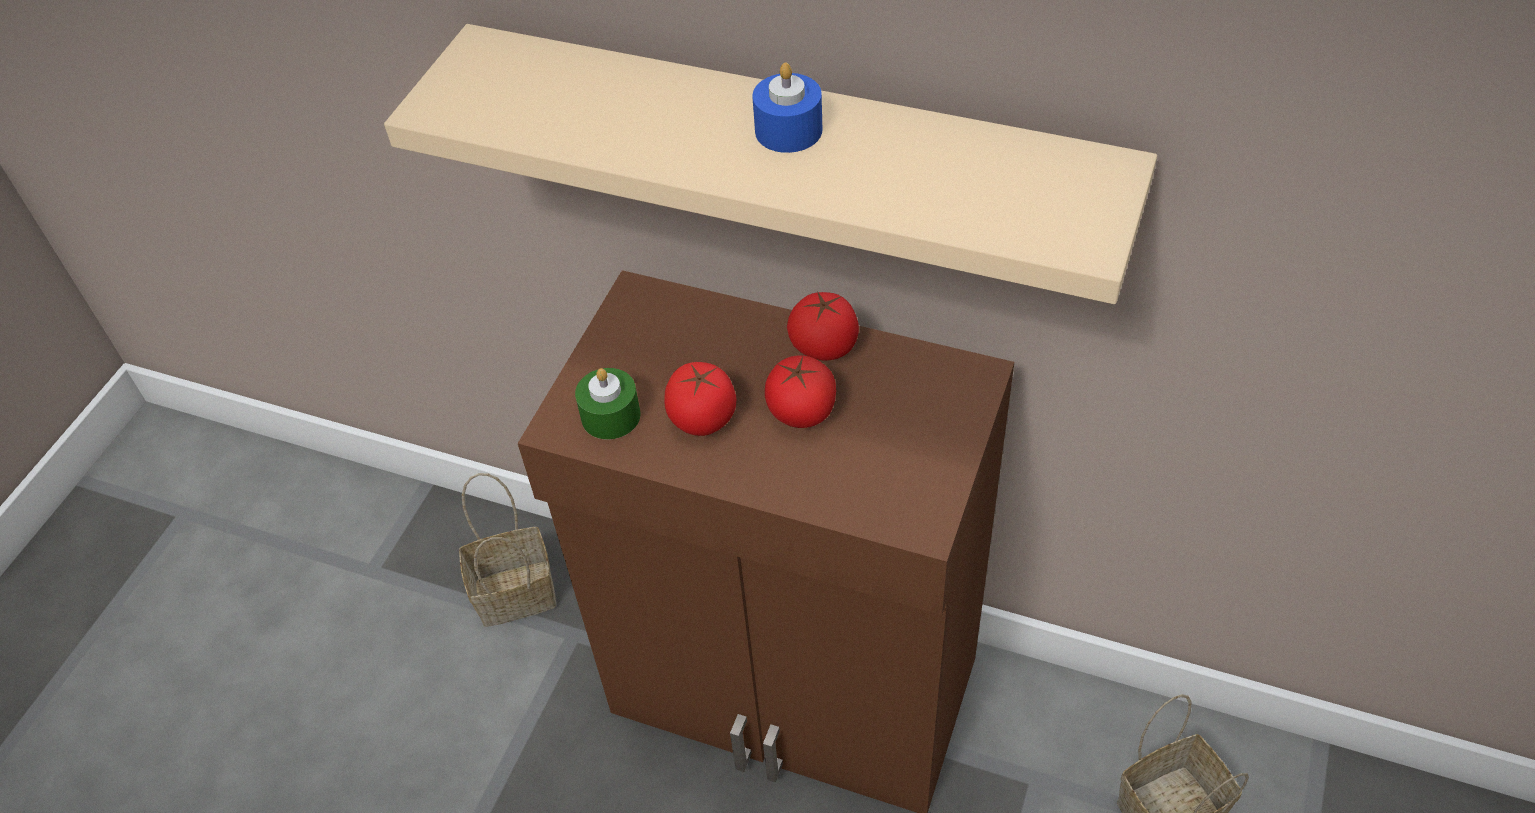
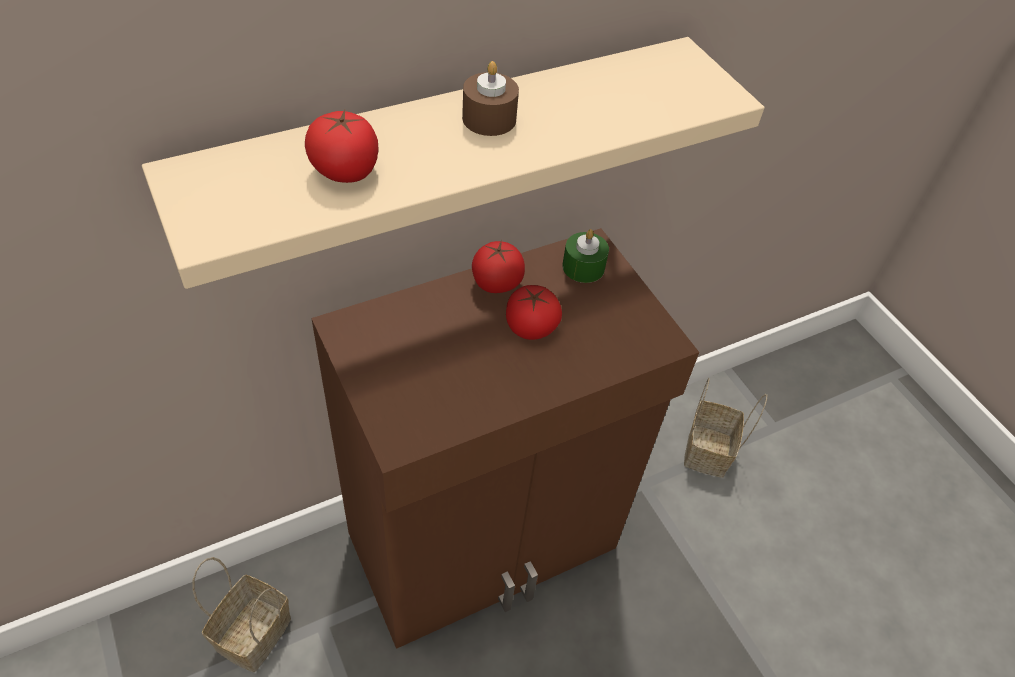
camera: 55 degrees left, 0 degrees up
(610, 416) = (423, 410): green candle -> green candle (583, 267)
(703, 418) = (481, 370): tomato -> tomato (345, 171)
(788, 130) = (489, 119): blue candle -> brown candle

